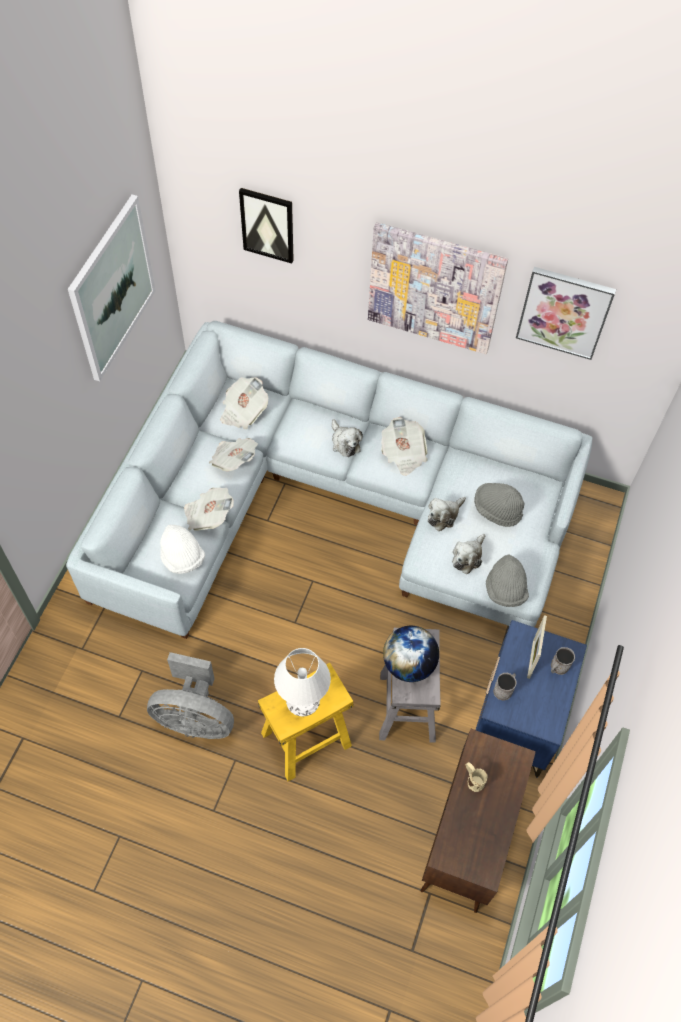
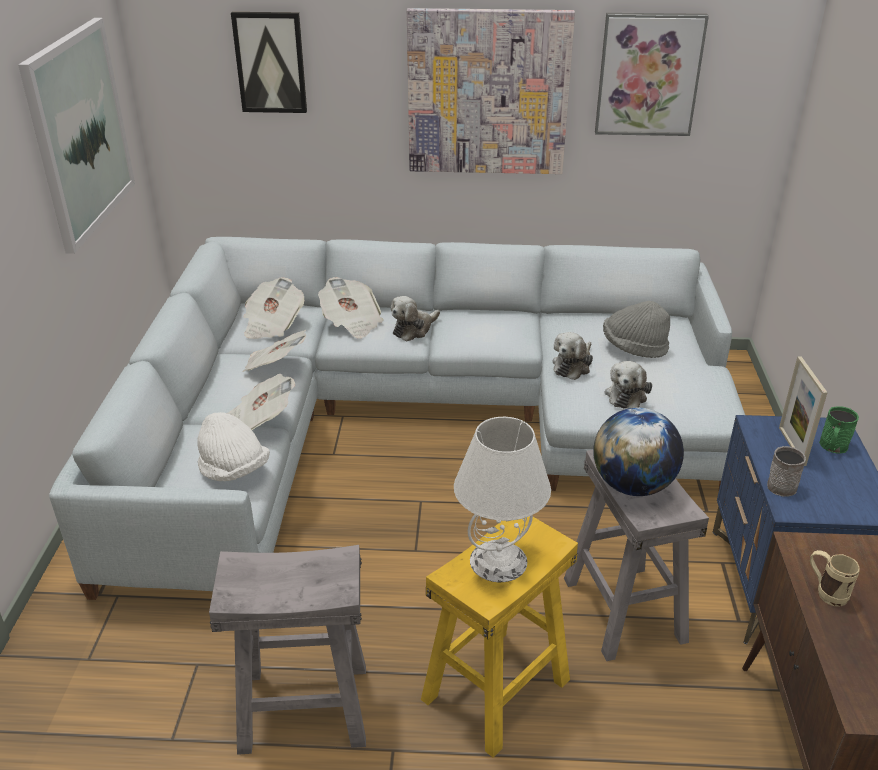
camera: 15 degrees left, 25 degrees down
(195, 718) = (305, 707): grey fan -> grey stool
(344, 443) = (414, 329): plush toy -> plush toy turned 90 degrees clockwise
(403, 454) = (491, 325): newspaper -> newspaper (352, 322)
(505, 590) = (694, 414): grey hat -> none
(558, 667) = (833, 447): grey mug -> green mug

